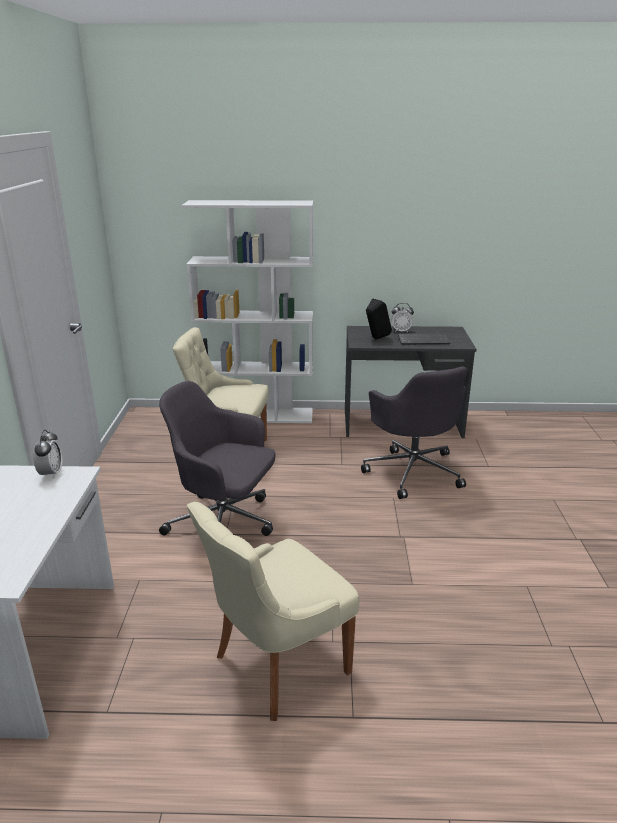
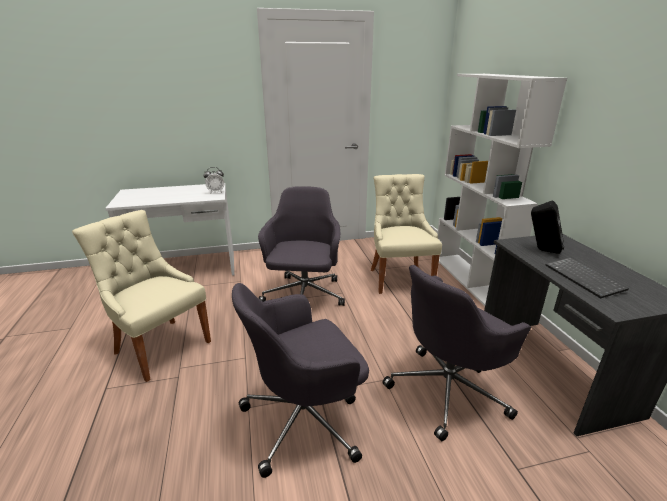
camera: 75 degrees right, 0 degrees up
(401, 331) = (594, 262): alarm clock -> none
(434, 549) = (305, 420): none -> grey office chair

